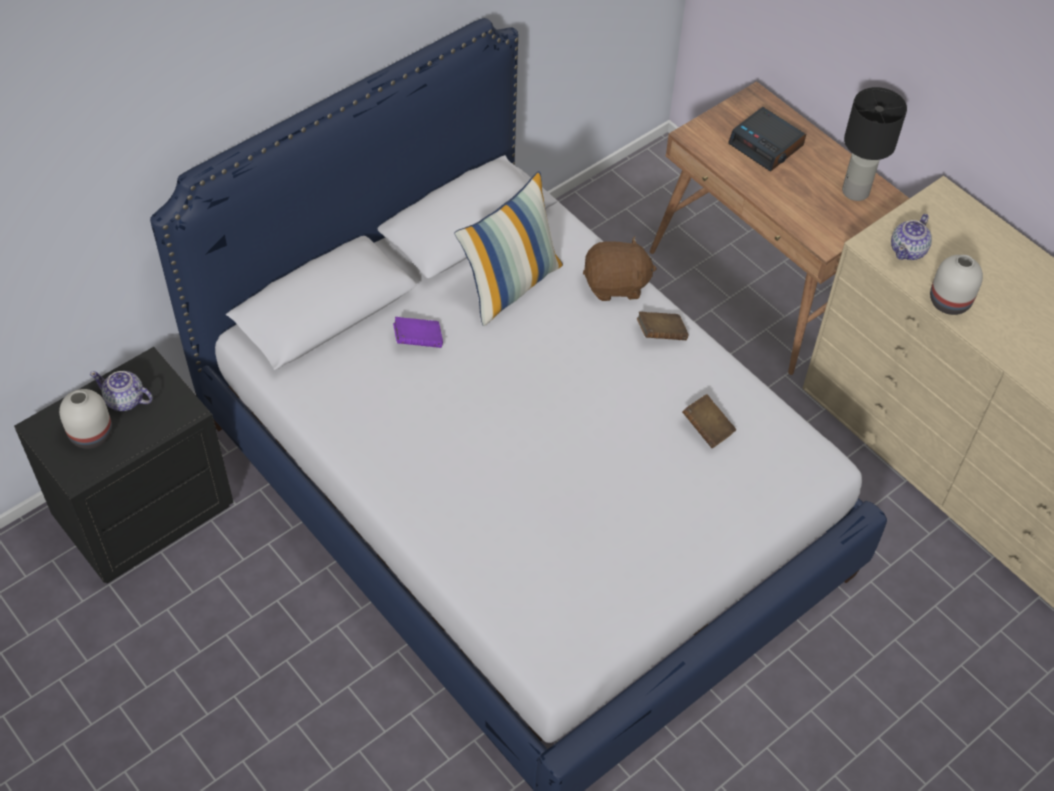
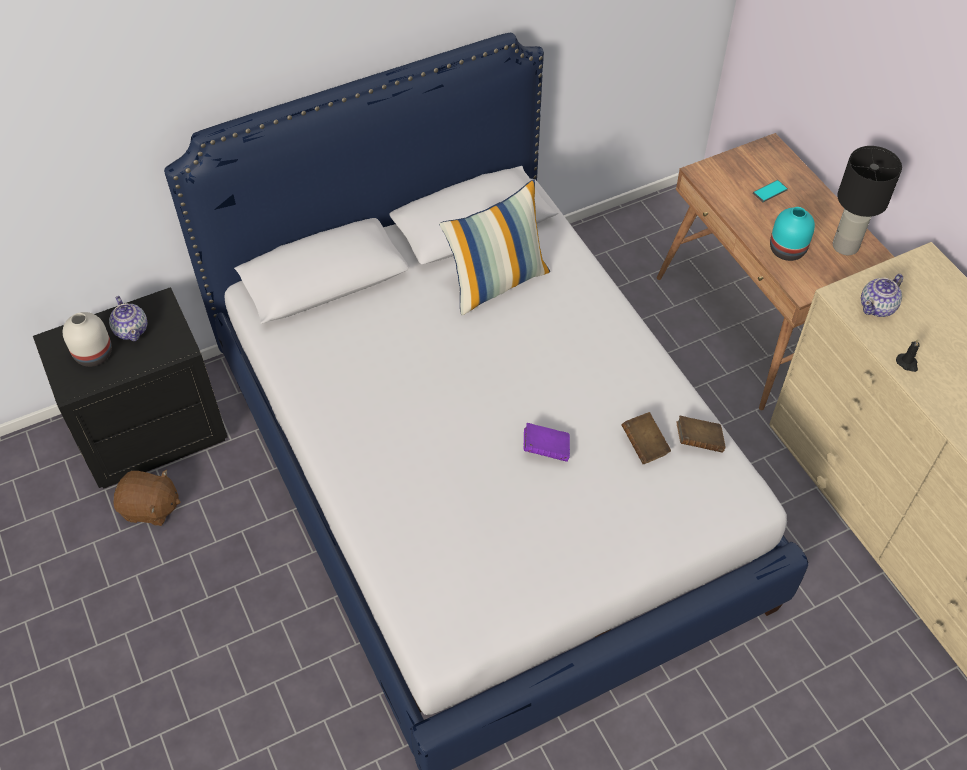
camera: 15 degrees right, 0 degrees up
(125, 400) = (132, 329): teapot -> teapot turned 150 degrees counterclockwise
(418, 340) = (399, 319): purple book -> purple book (546, 449)
(616, 285) = (594, 297): brown plush toy -> brown plush toy (150, 508)
(661, 334) = (624, 349): brown book -> brown book (698, 441)
(767, 145) = (770, 191): alarm clock -> phone
(799, 203) = (787, 249): none -> turquoise vase
(949, 302) = (907, 363): white vase -> black candle

